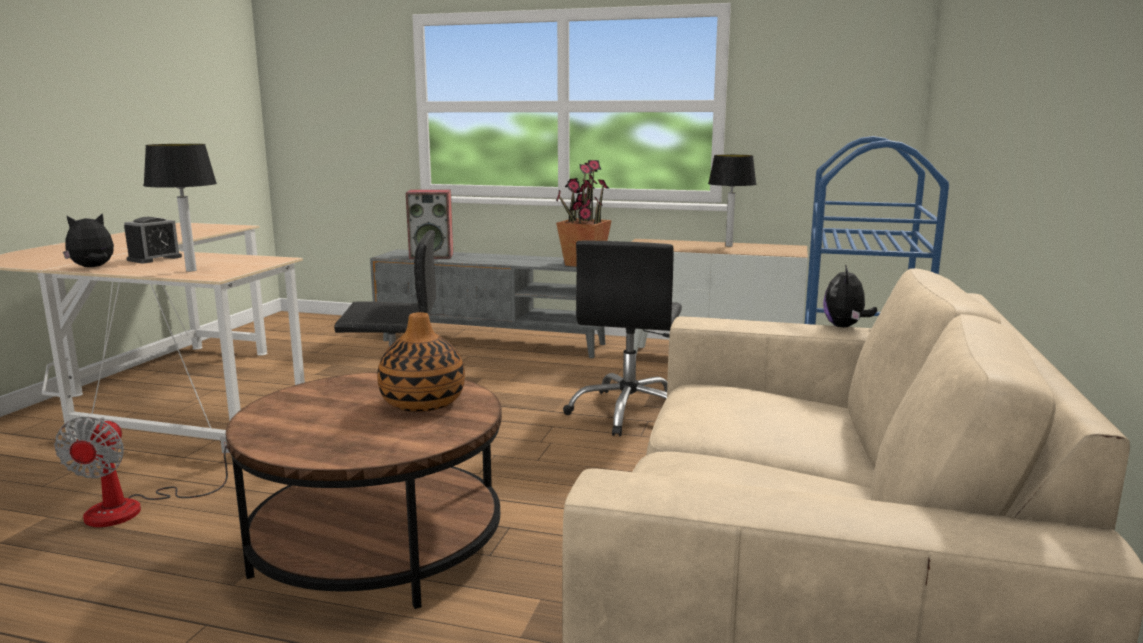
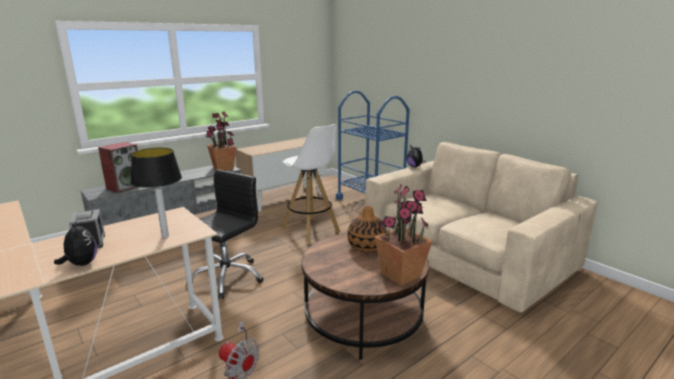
camera: 55 degrees left, 5 degrees up
(93, 267) = (81, 264): plush toy -> plush toy turned 150 degrees clockwise
(327, 449) = (401, 275): none -> potted plant
(629, 412) = (311, 230): black office chair -> white stool
(728, 246) = (284, 144): table lamp -> none

